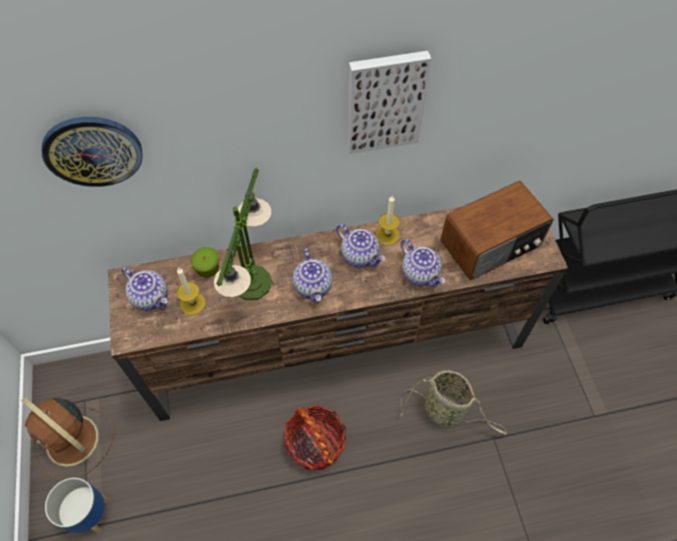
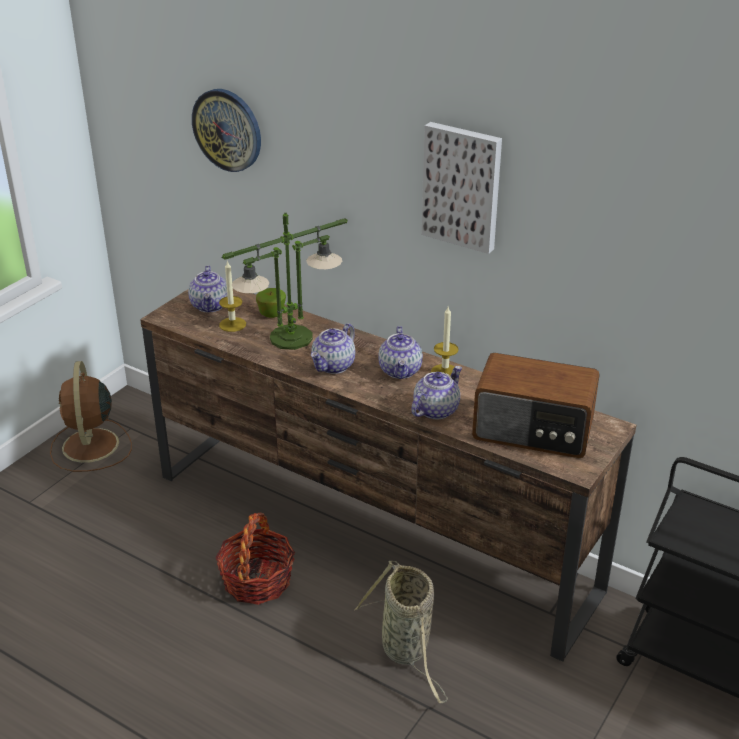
camera: 45 degrees right, 25 degrees down
(90, 514) = (42, 496): planter -> none
(420, 273) = (435, 410): teapot -> teapot turned 150 degrees counterclockwise

